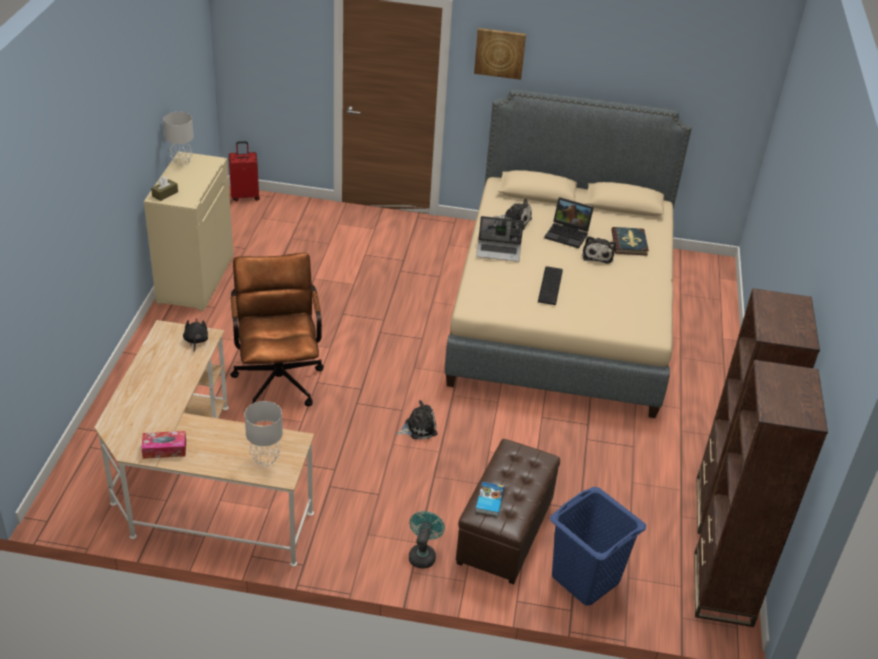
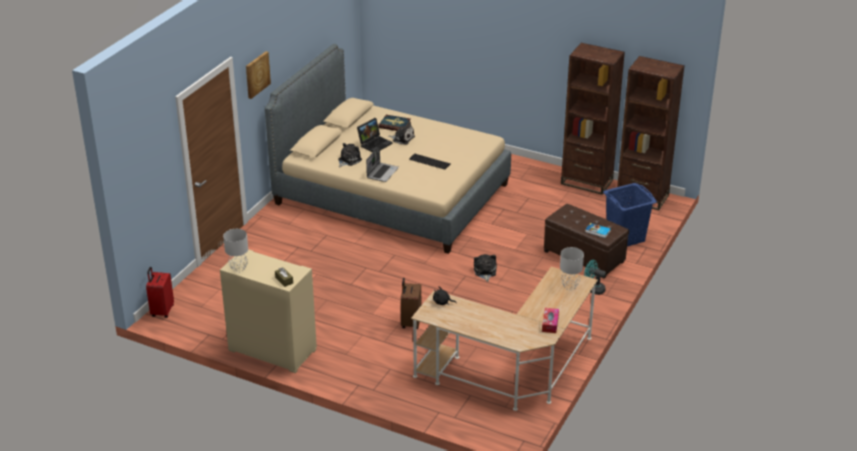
camera: 70 degrees left, 5 degrees down
(278, 376) = (410, 322): brown office chair -> brown suitcase

